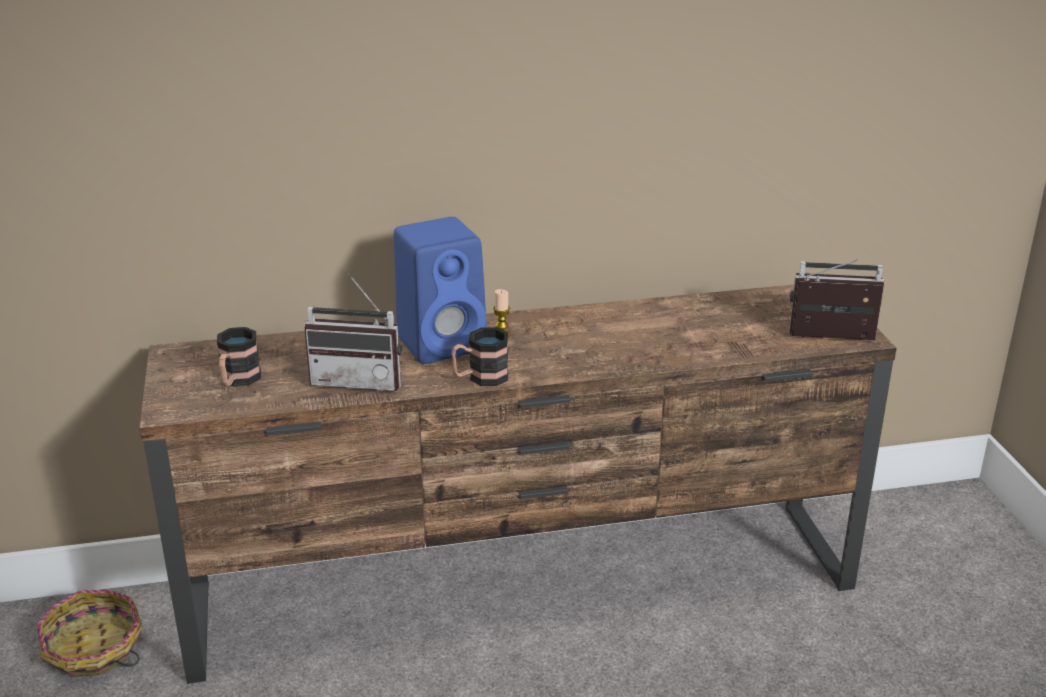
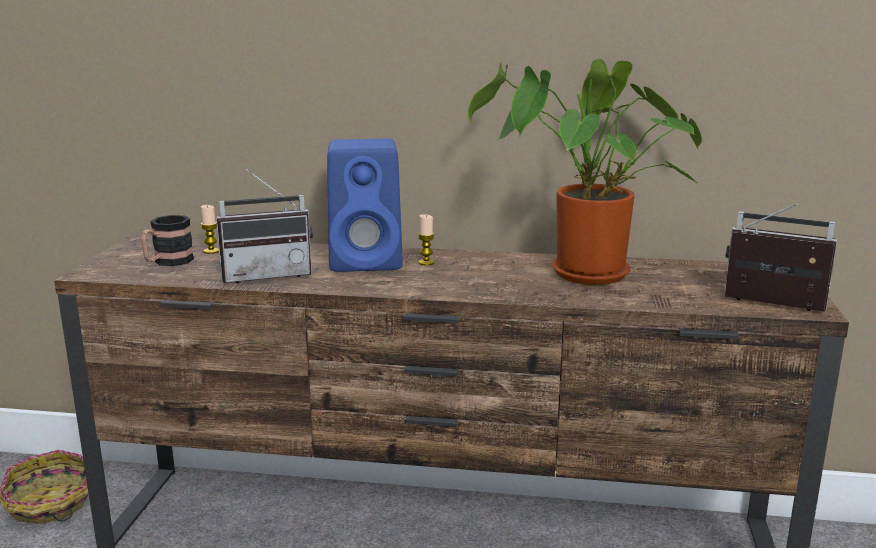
camera: 20 degrees right, 10 degrees down
(268, 356) = (211, 251): none -> candle
(359, 380) = (267, 274): radio -> radio turned 45 degrees counterclockwise
(480, 378) = (375, 287): mug -> none
(657, 328) = (583, 276): none -> potted plant

